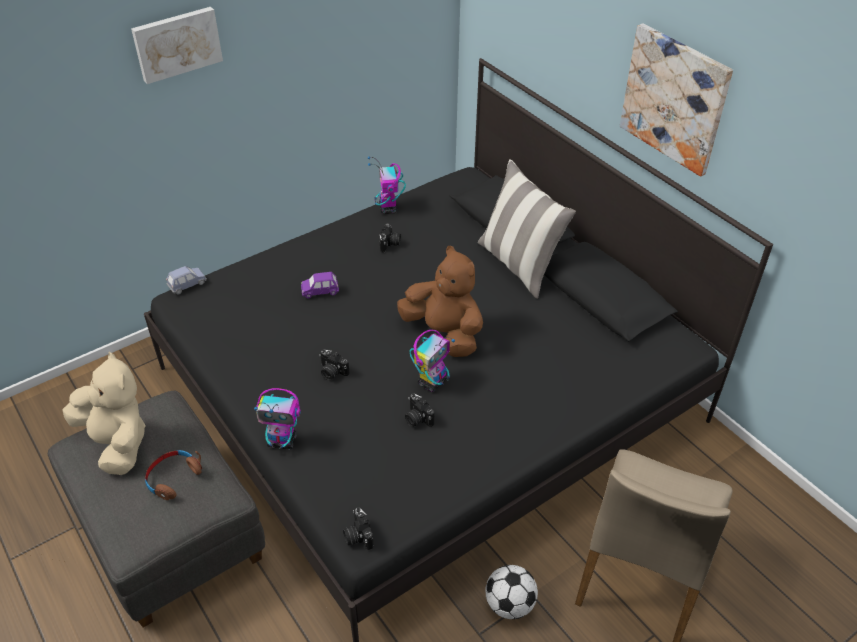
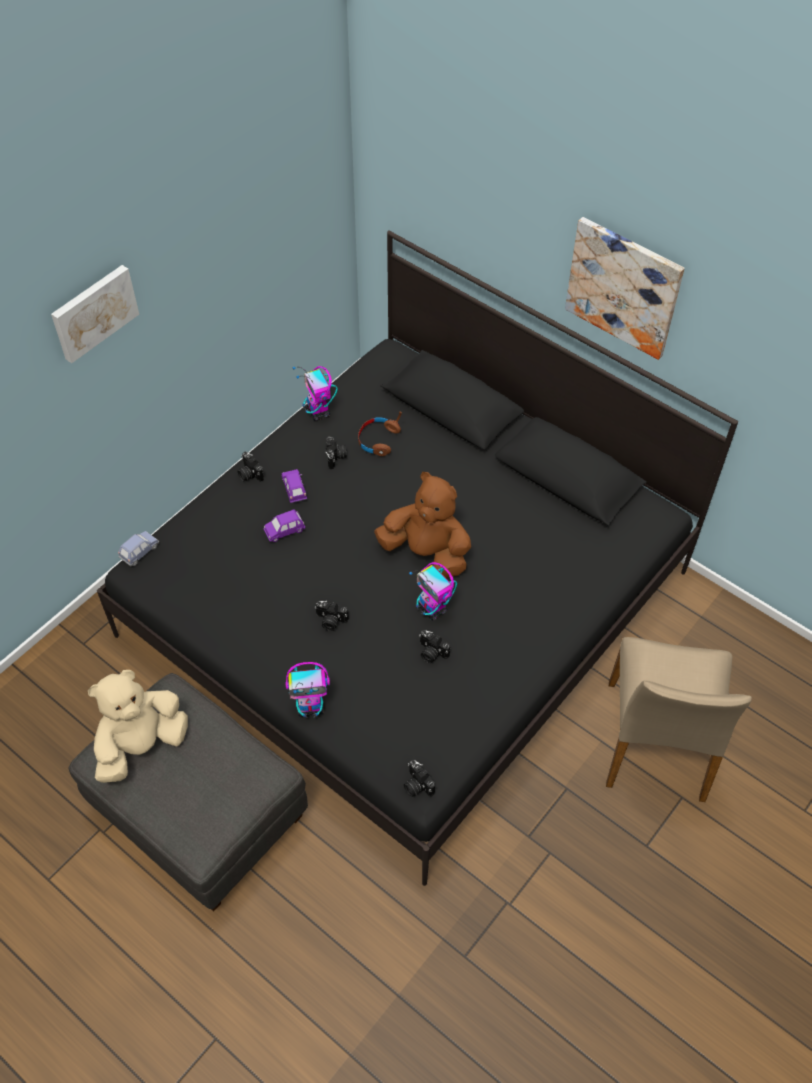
camera: 15 degrees left, 10 degrees up
(117, 443) = (141, 745): beige plush toy -> beige plush toy turned 75 degrees counterclockwise
(173, 478) = (215, 769): brown headphones -> brown headphones (378, 440)
(308, 243) = (249, 474): none -> camera
(342, 262) = (294, 490): none -> purple toy car
(432, 381) = (433, 609): toy robot -> toy robot turned 120 degrees clockwise
(509, 604) = (548, 801): football -> none
(519, 265) = (476, 456): pillow -> none

